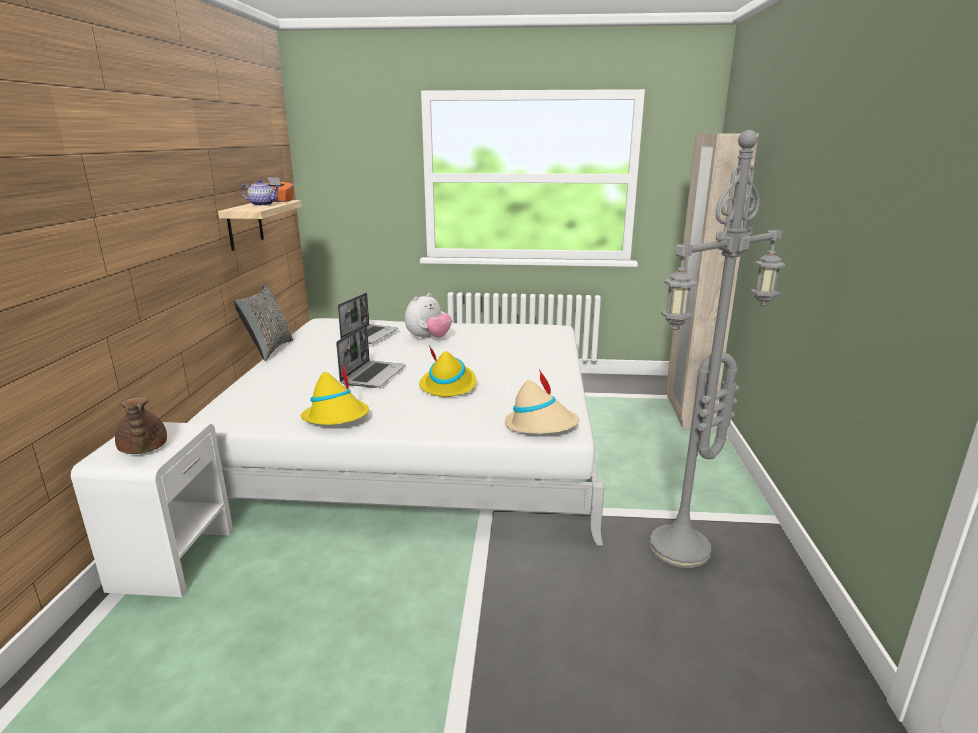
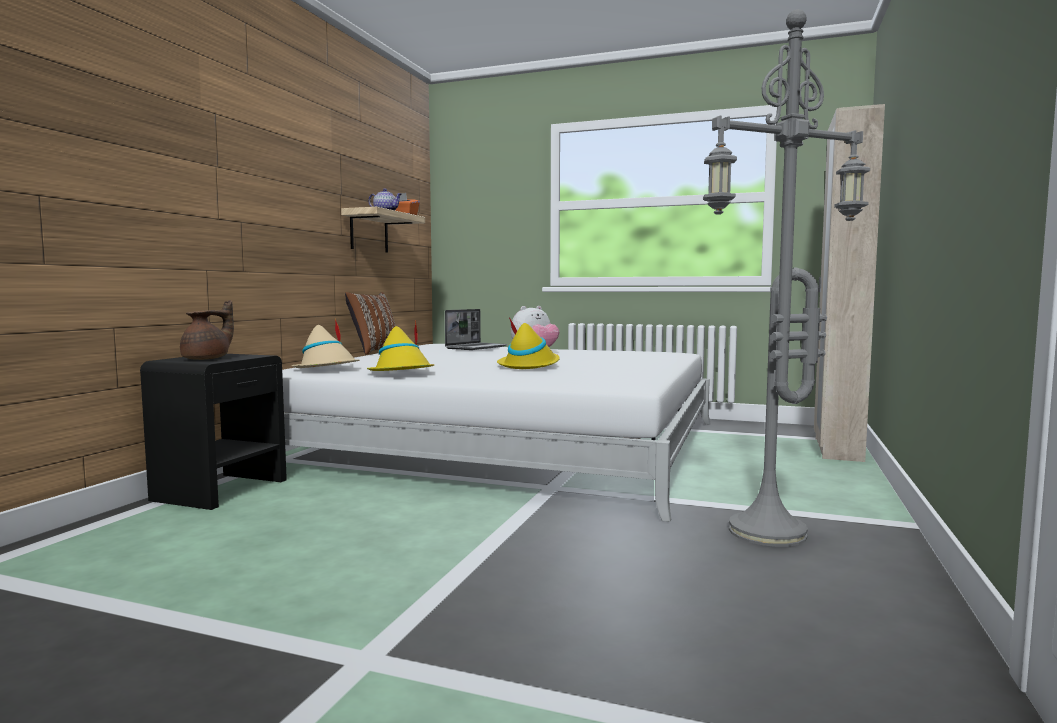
camera: 15 degrees right, 15 degrees down
(143, 449) = (208, 359): brown teapot -> brown teapot turned 135 degrees counterclockwise
(173, 558) = (221, 489): white nightstand -> black nightstand
(268, 350) = (374, 351): grey pillow -> brown pillow
(373, 375) = (459, 360): laptop -> none
(541, 425) = (608, 383): beige hat -> beige hat (327, 369)

